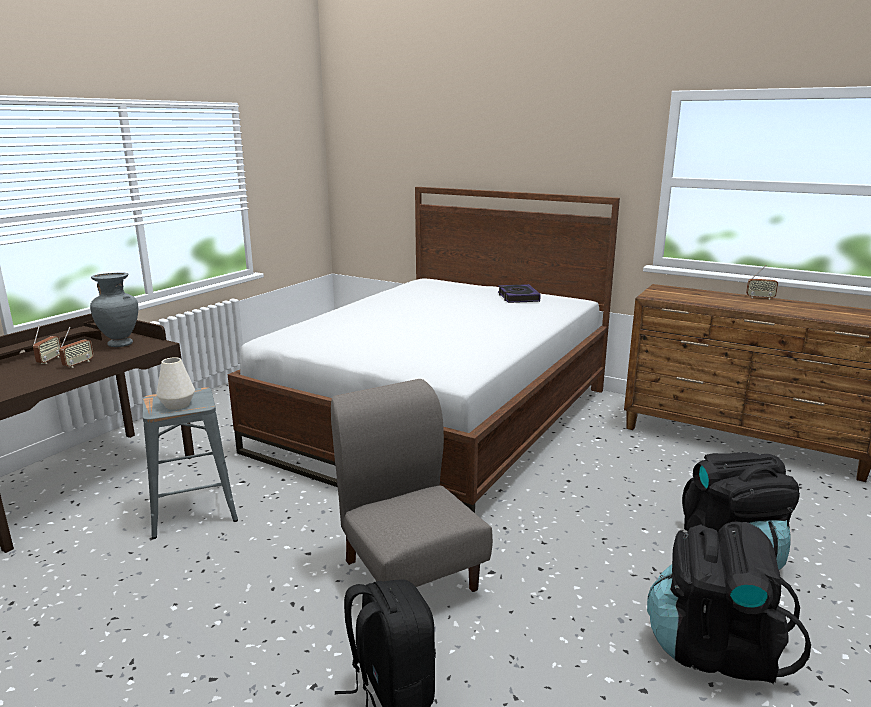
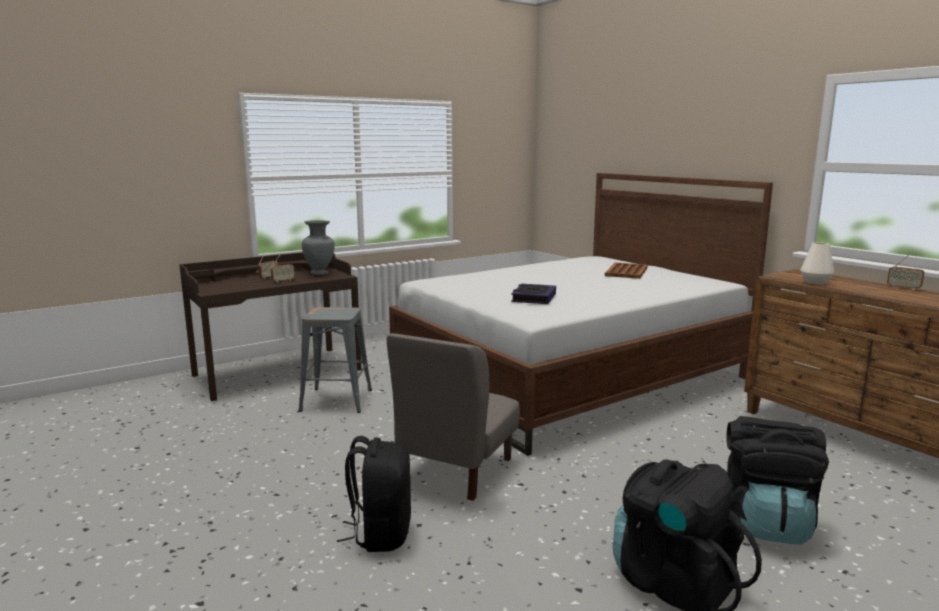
camera: 25 degrees right, 5 degrees down
(177, 405) = (329, 314): white vase -> white vase (815, 282)
(410, 574) = (455, 470): grey chair -> grey chair turned 150 degrees counterclockwise
(477, 297) = (626, 271): none -> brown tray
(518, 297) = (665, 275): book -> book (533, 298)

